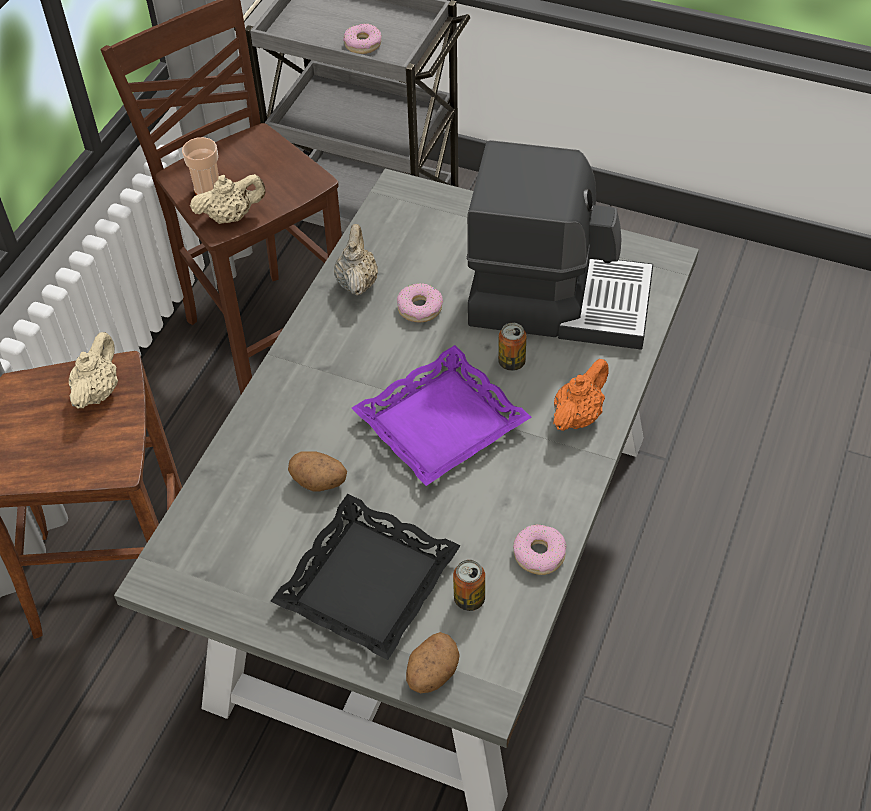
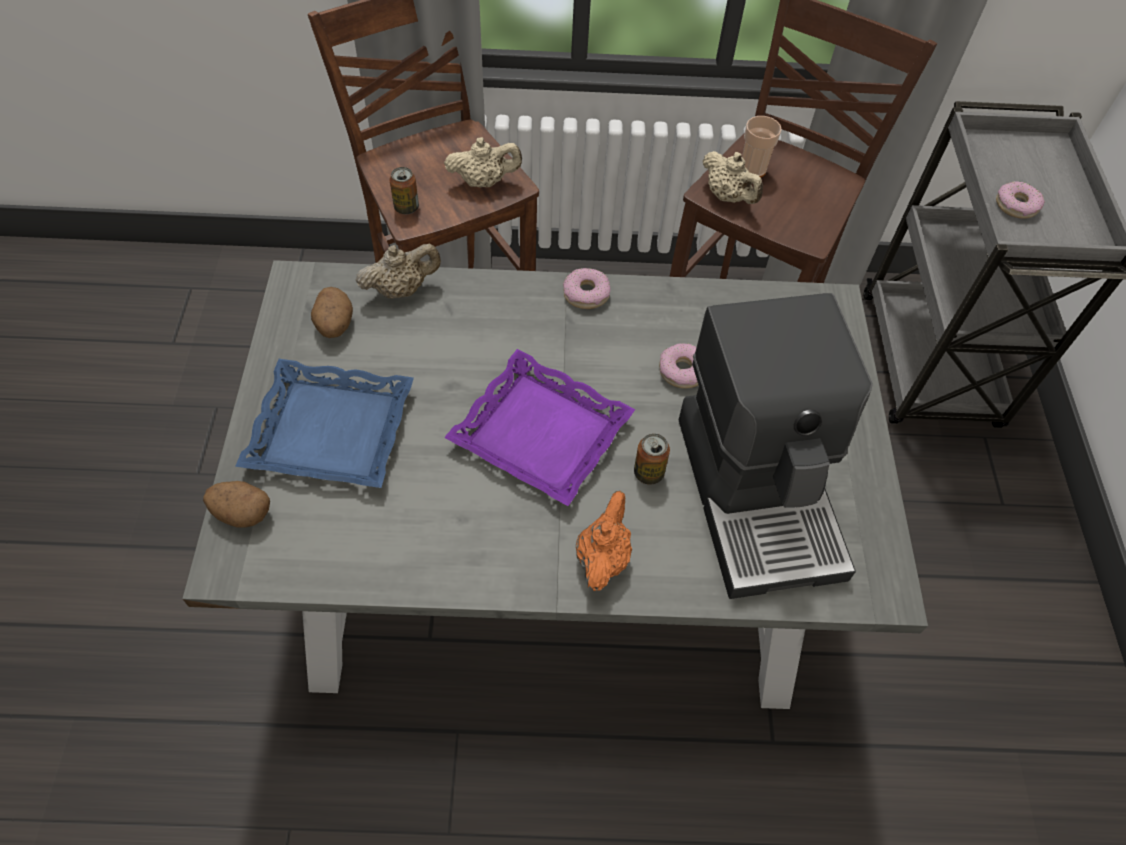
camera: 65 degrees right, 5 degrees up
(319, 481) = (433, 358): potato -> potato (334, 325)
(357, 282) = (689, 310): beige teapot -> beige teapot (401, 289)
(369, 583) = (330, 432): black tray -> blue tray
(469, 599) = (334, 520): can -> can (406, 207)
(539, 554) = (406, 568): donut -> donut (586, 294)
(578, 415) = (602, 557): orange teapot -> orange teapot turned 90 degrees counterclockwise

